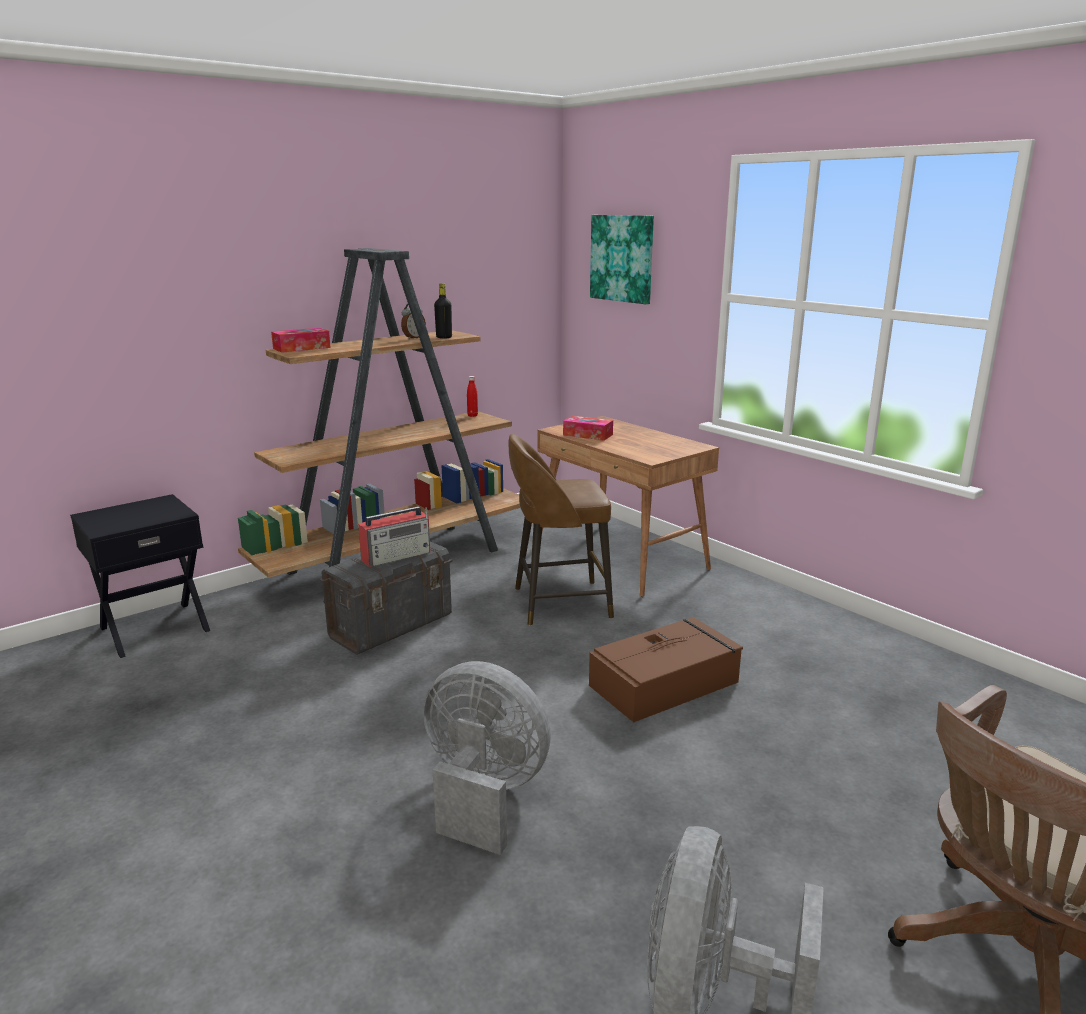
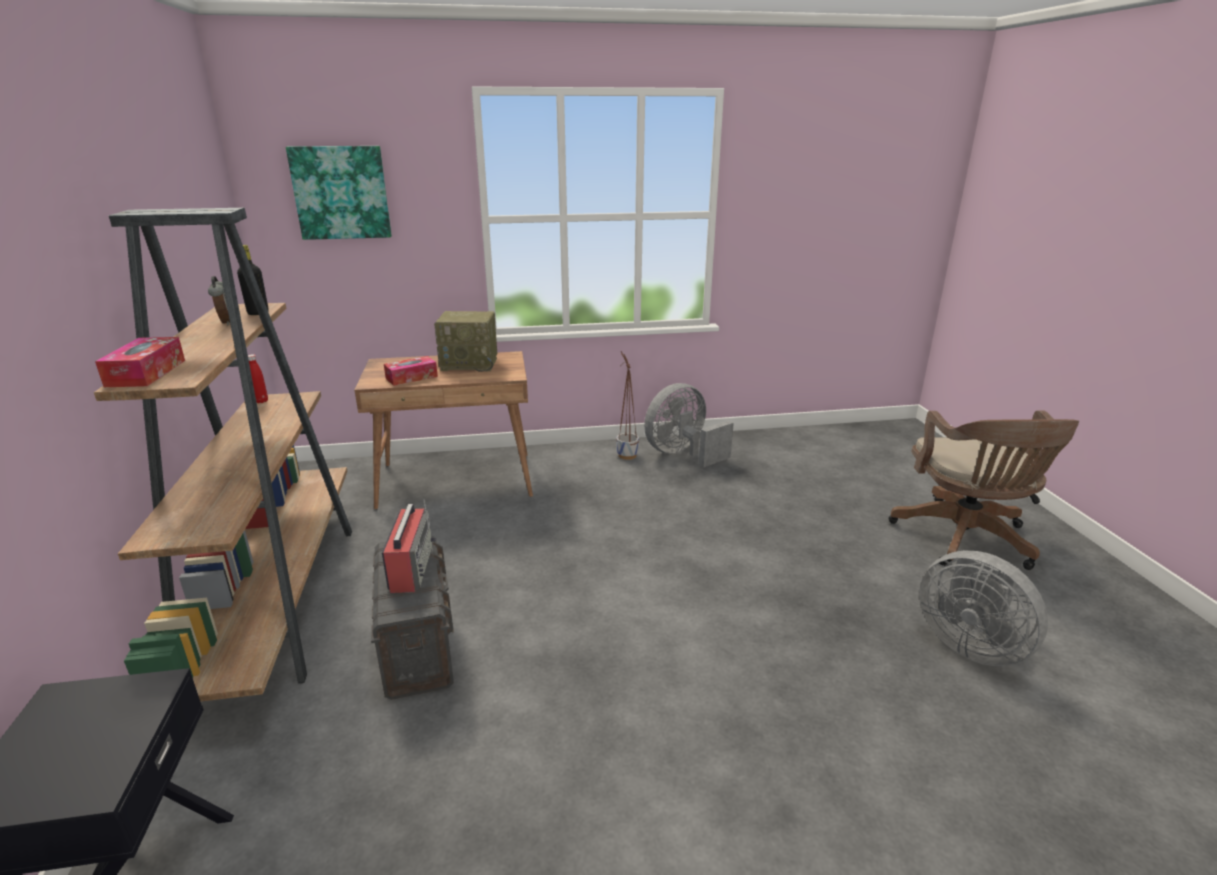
camera: 60 degrees left, 5 degrees up
(483, 794) = (739, 672): grey fan -> grey fan (682, 454)
(558, 603) = (493, 536): brown stool -> none
(651, 441) = (470, 364): none -> radio
(665, 683) = (659, 535): brown storage box -> none
(798, 617) = (627, 455): none -> planter

